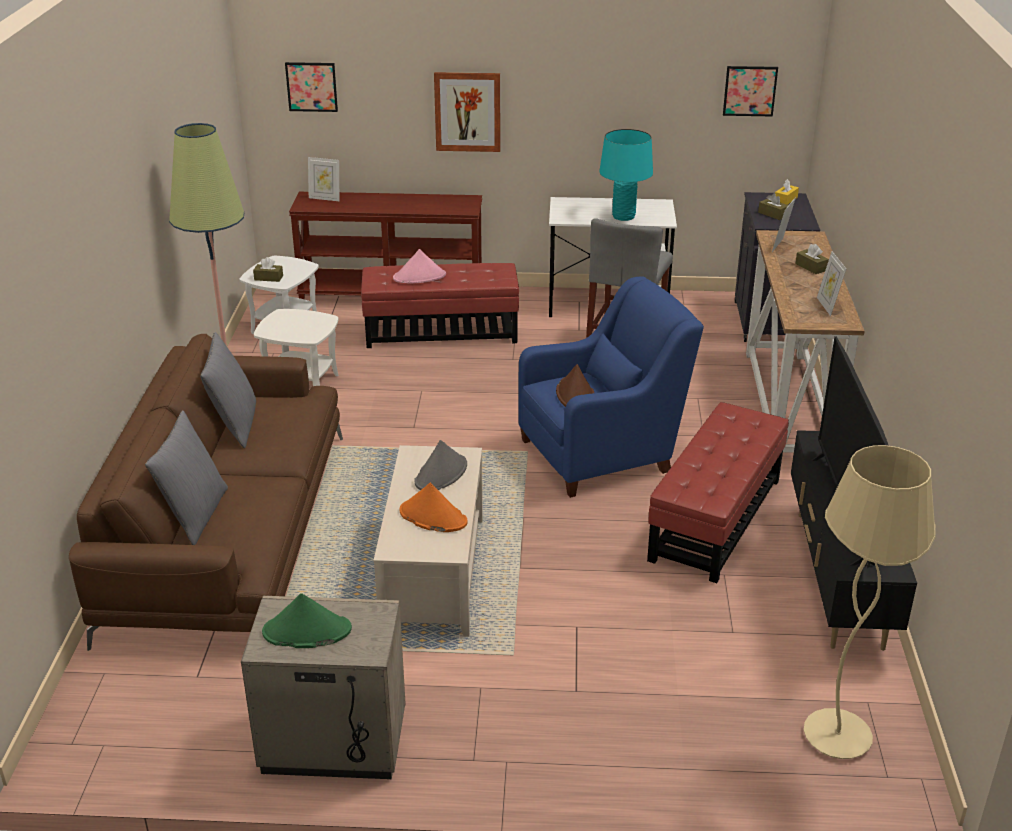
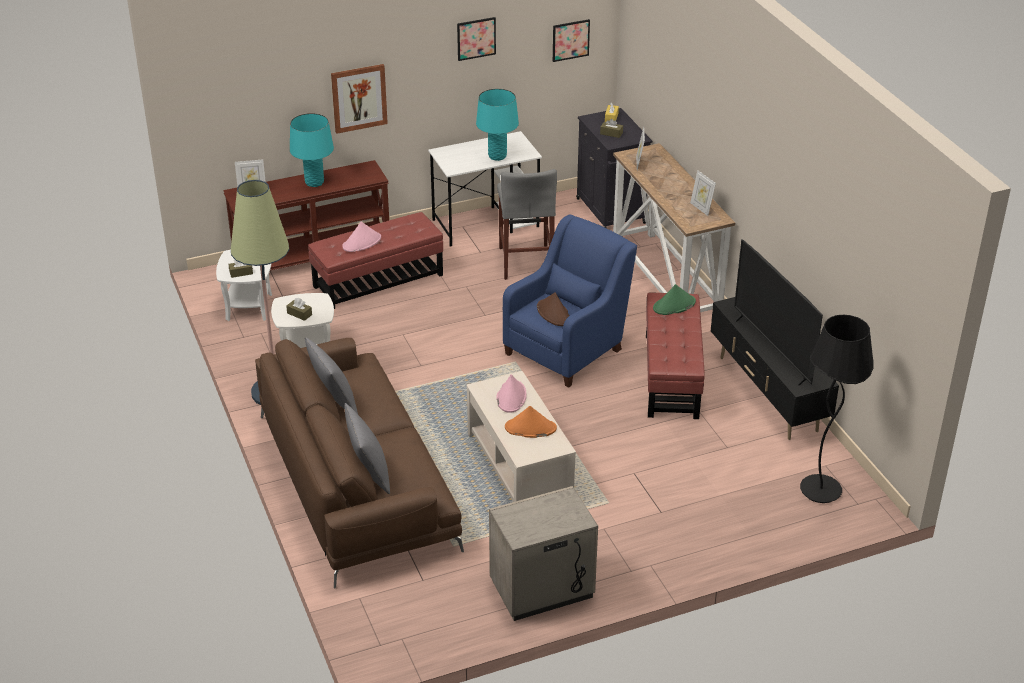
camera: 25 degrees left, 5 degrees up
(306, 631) = (535, 521): green hat -> green hat (674, 305)
(311, 86) = (230, 104): picture -> picture (476, 38)
(397, 202) = (314, 182): none -> turquoise table lamp
(441, 474) = (511, 397): grey hat -> pink hat
(811, 267) = (670, 177): brown tissue box -> brown tissue box (299, 314)
(837, 737) = (820, 490): beige floor lamp -> black floor lamp

